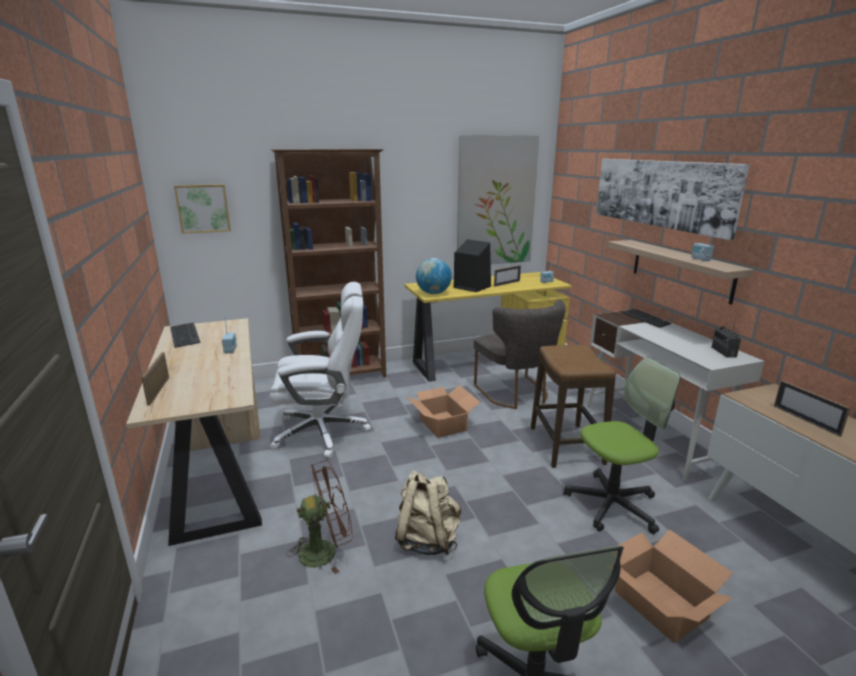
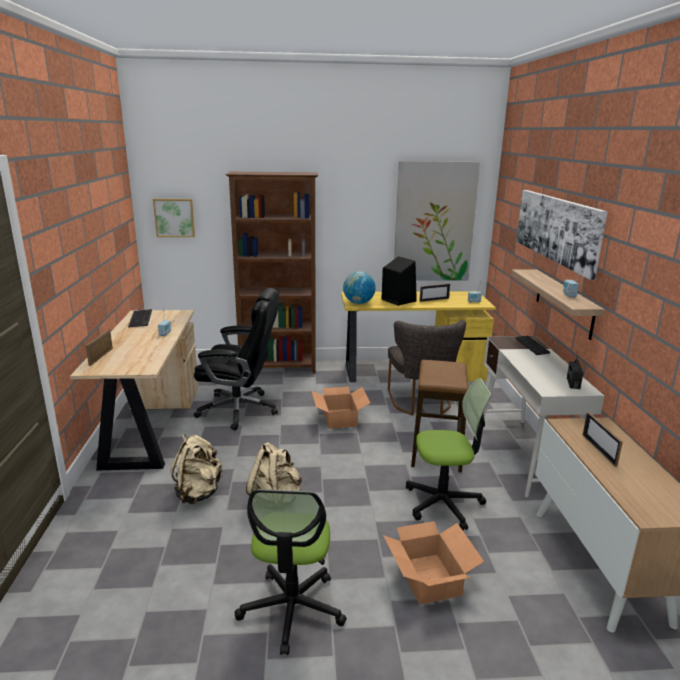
camera: 15 degrees right, 0 degrees up
(323, 431) = (240, 410): white office chair -> black office chair
(326, 550) = (198, 493): brown fan -> beige backpack

